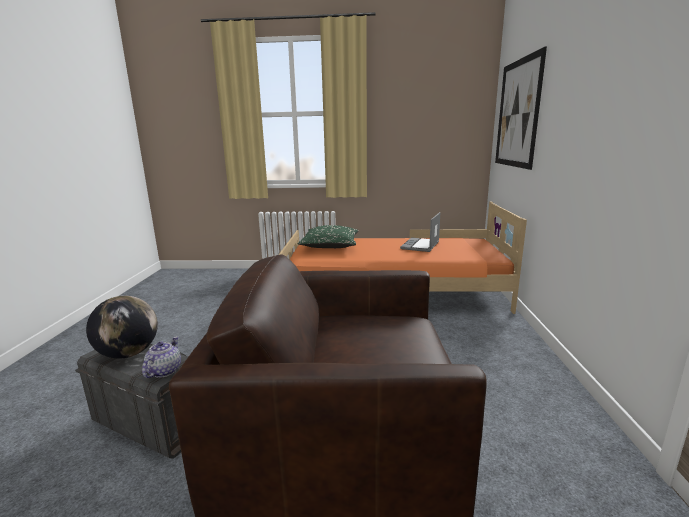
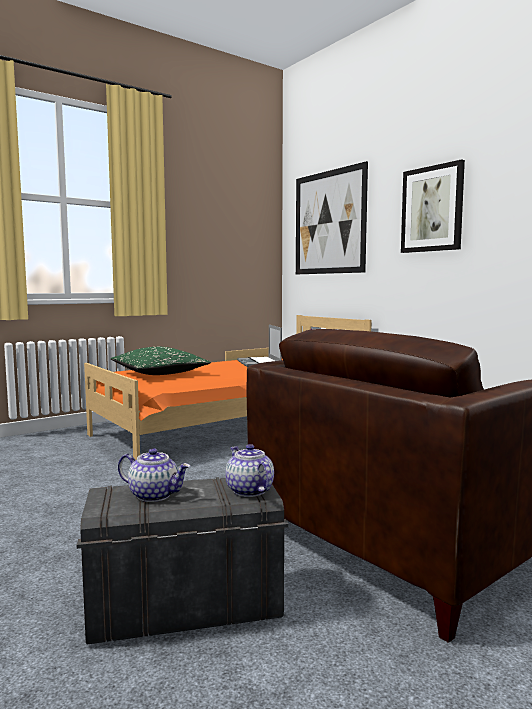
camera: 40 degrees left, 10 degrees down
(129, 353) = (155, 495): globe -> teapot
(583, 105) = (432, 209): none -> picture

